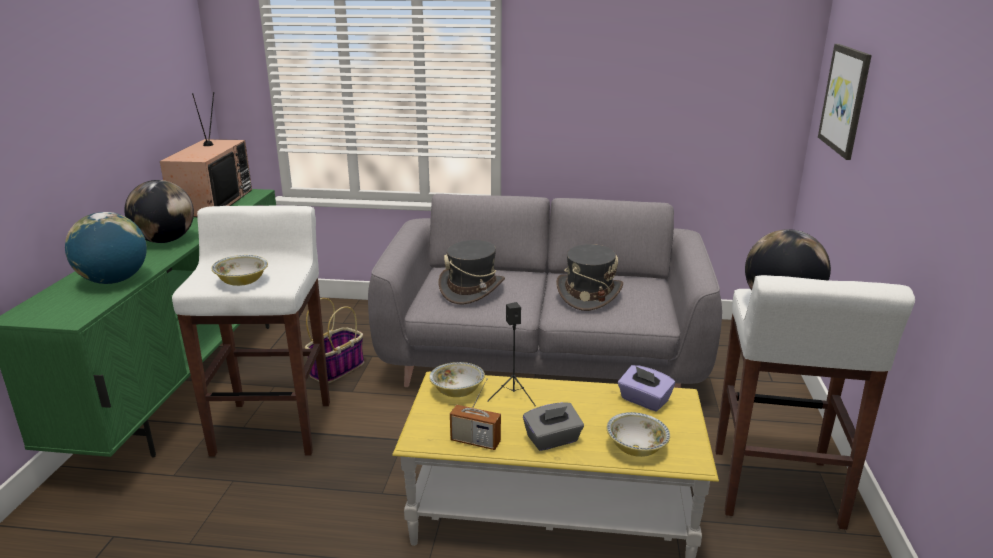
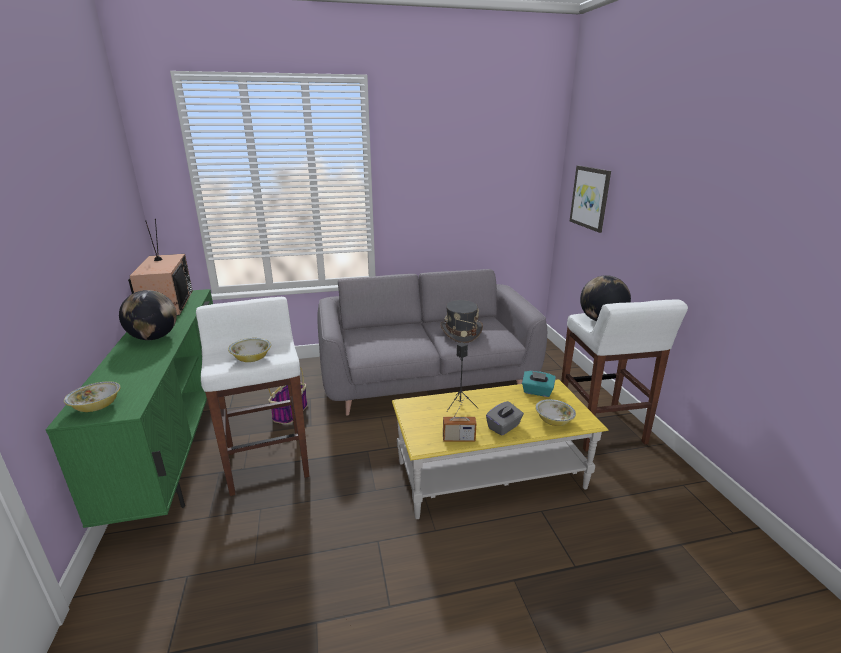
camera: 20 degrees left, 0 degrees up
(114, 281) = (137, 374): globe -> none
(457, 391) = (423, 408): bowl -> bowl (97, 406)
(472, 289) = (385, 340): grey hat -> none
(644, 401) = (537, 392): purple tissue box -> turquoise tissue box

